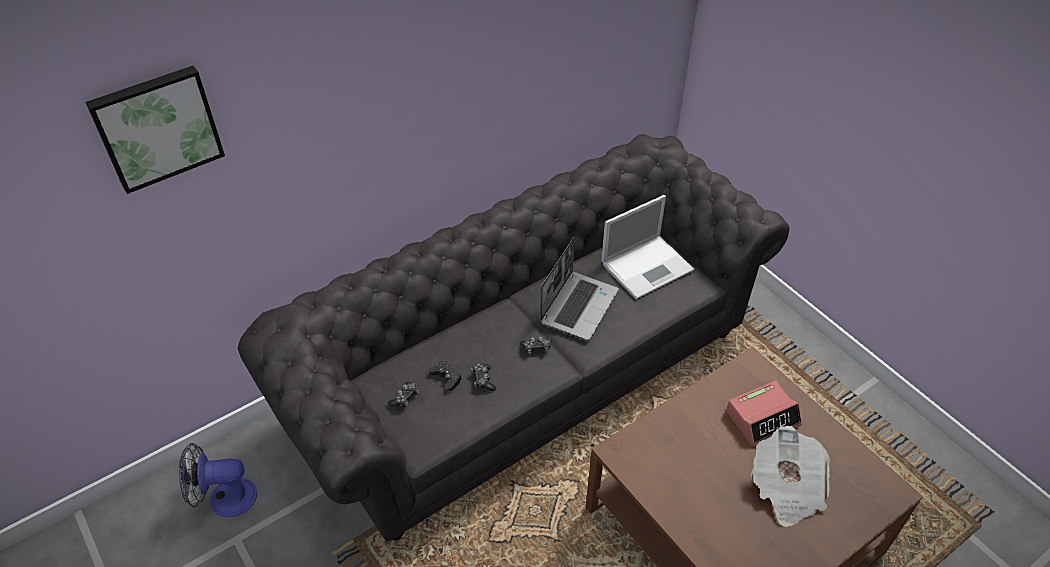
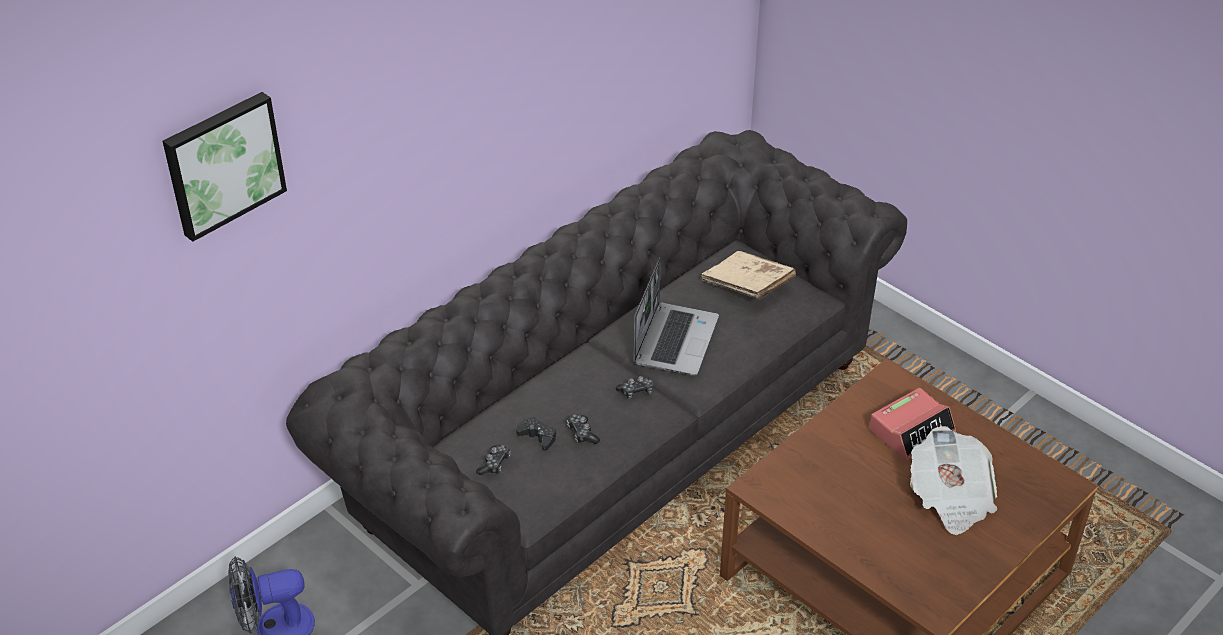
camera: 10 degrees left, 5 degrees down
(648, 266) = (747, 286): laptop -> beige book

